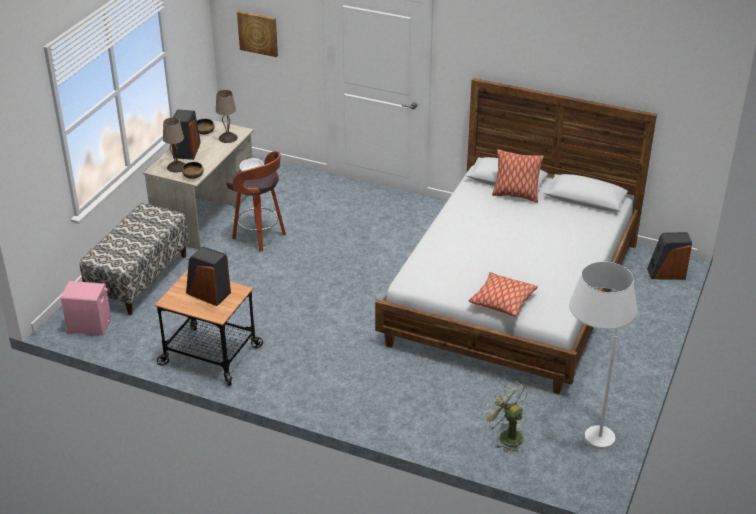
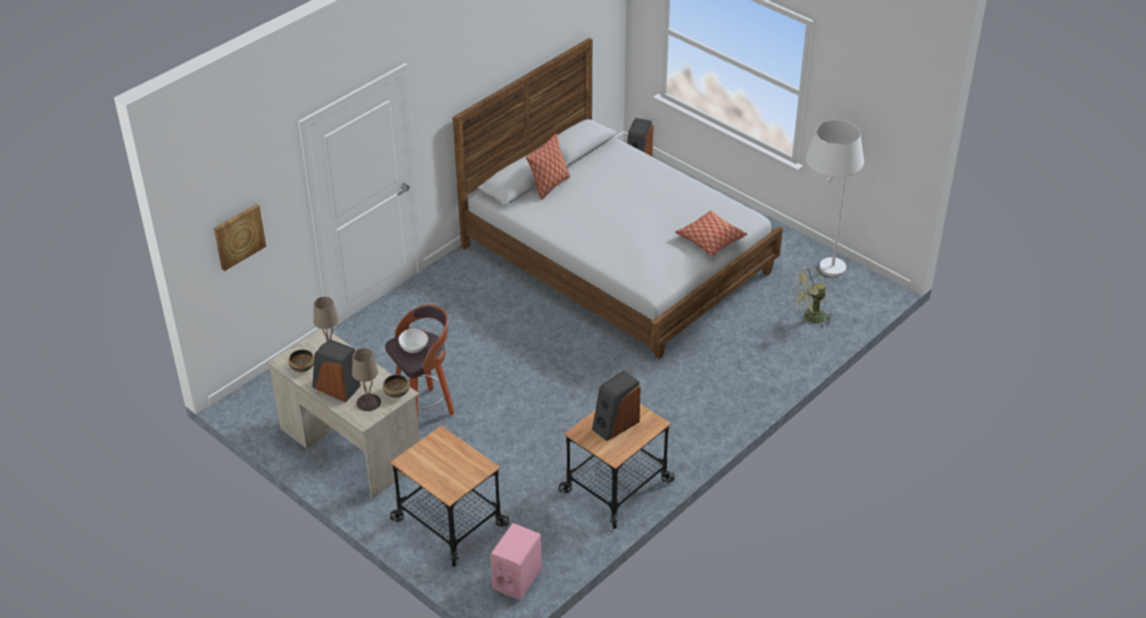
camera: 70 degrees left, 5 degrees up
(139, 279) = (449, 523): bench -> cart

